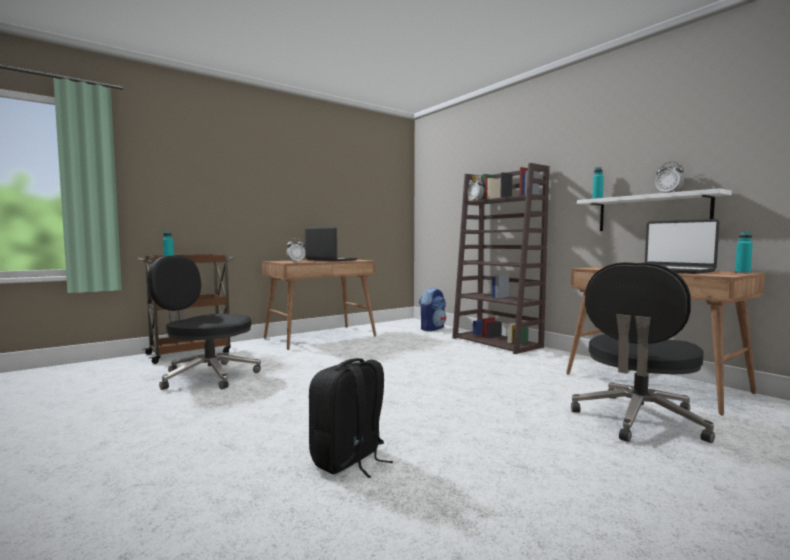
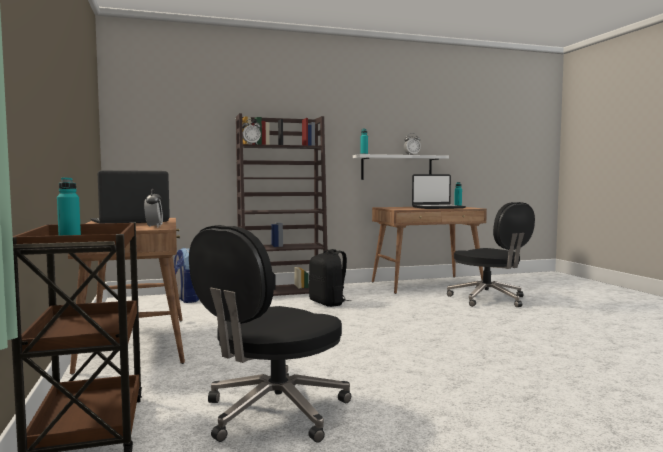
camera: 70 degrees left, 0 degrees up
(349, 460) = (552, 362): black backpack -> black backpack (328, 303)

